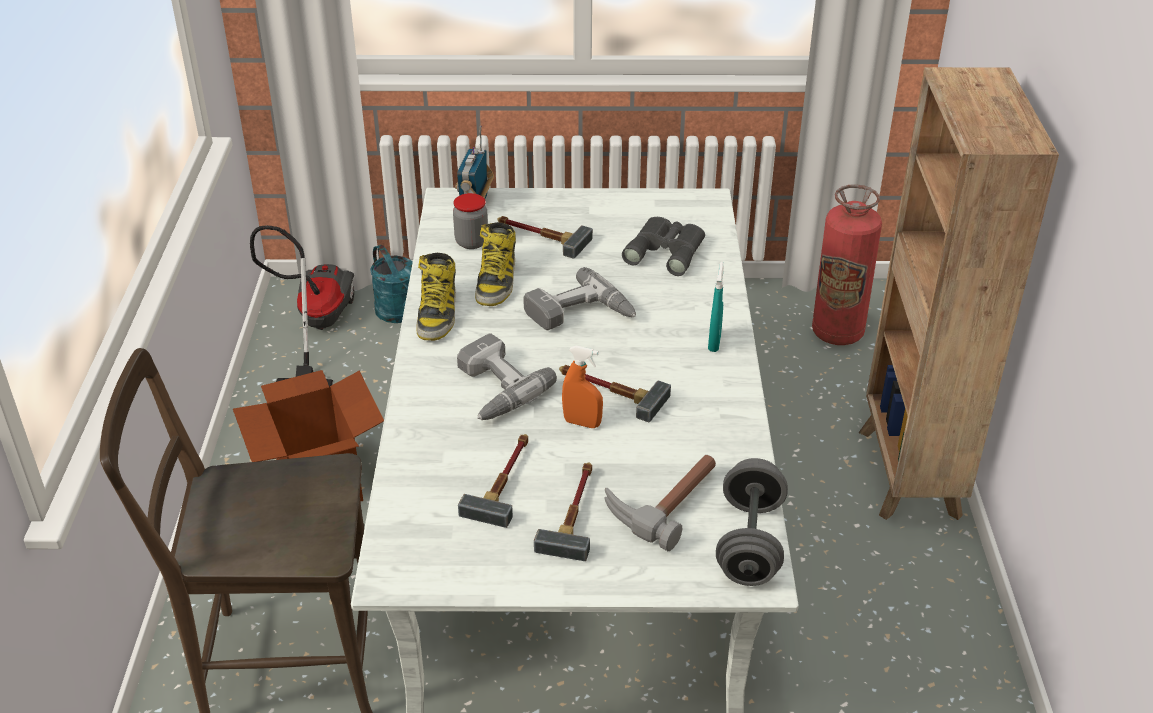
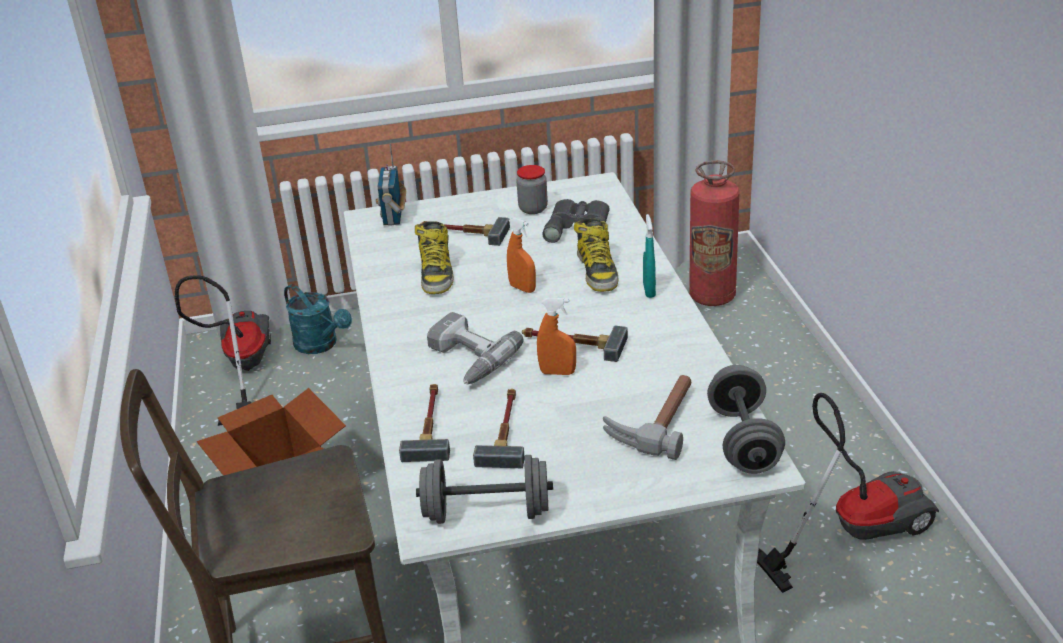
camera: 10 degrees left, 5 degrees down
(437, 313) = (392, 308): boot -> boot (597, 271)
(453, 571) = (487, 512): none -> grey dumbbell
(471, 242) = (402, 247): jar -> jar (533, 209)
(574, 512) = (579, 444): hammer -> hammer (430, 425)
(580, 315) = (522, 288): power drill -> orange spray bottle
(902, 638) = (852, 530): none -> vacuum cleaner
(908, 475) = (811, 398): brown bookcase -> none

